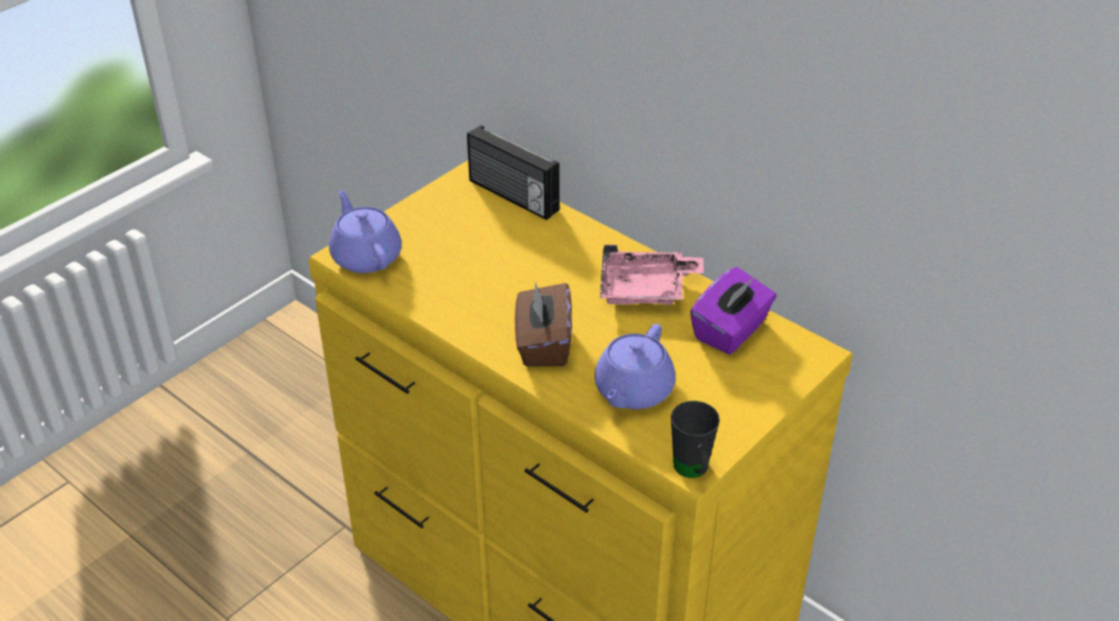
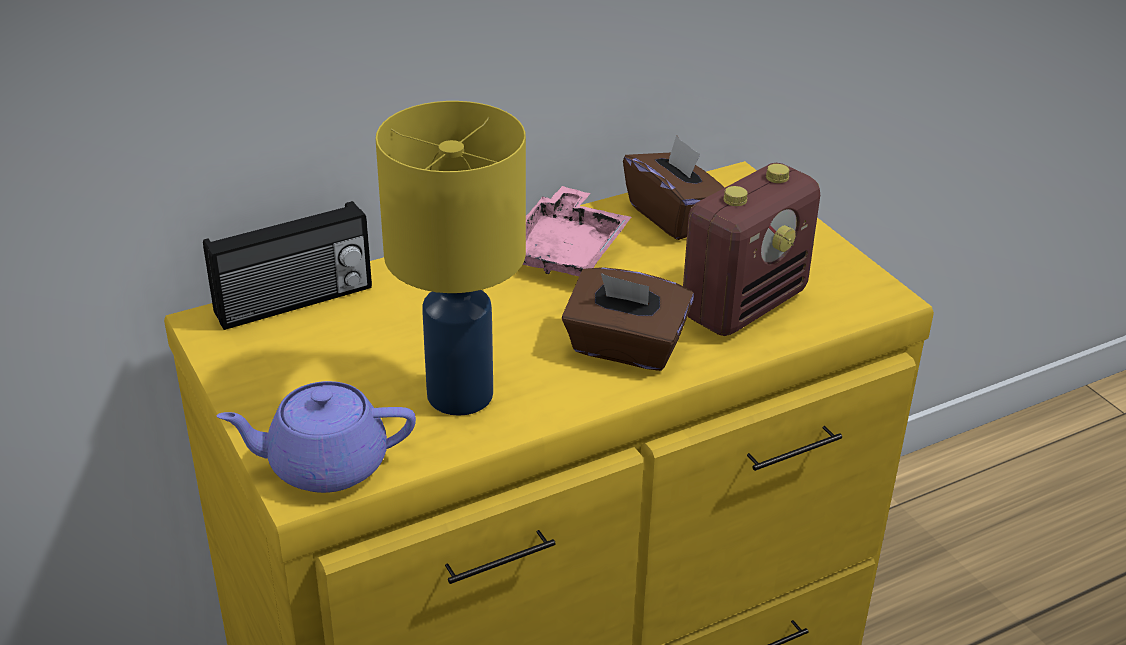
camera: 70 degrees left, 5 degrees down
(454, 286) = (457, 395): none -> yellow table lamp
(633, 391) = (744, 304): purple teapot -> radio
(693, 472) = (893, 299): black mug -> none
(731, 331) = (674, 216): purple tissue box -> brown tissue box

